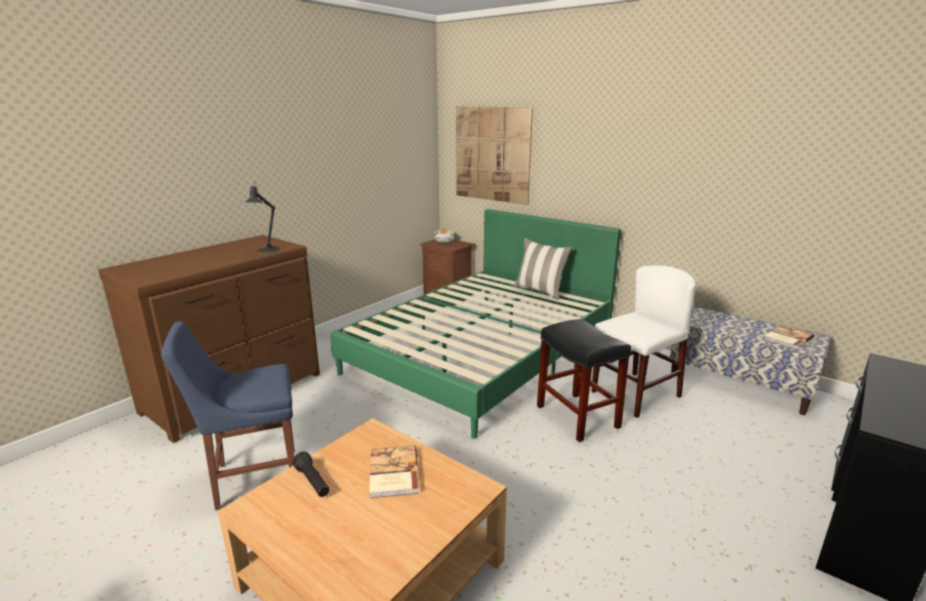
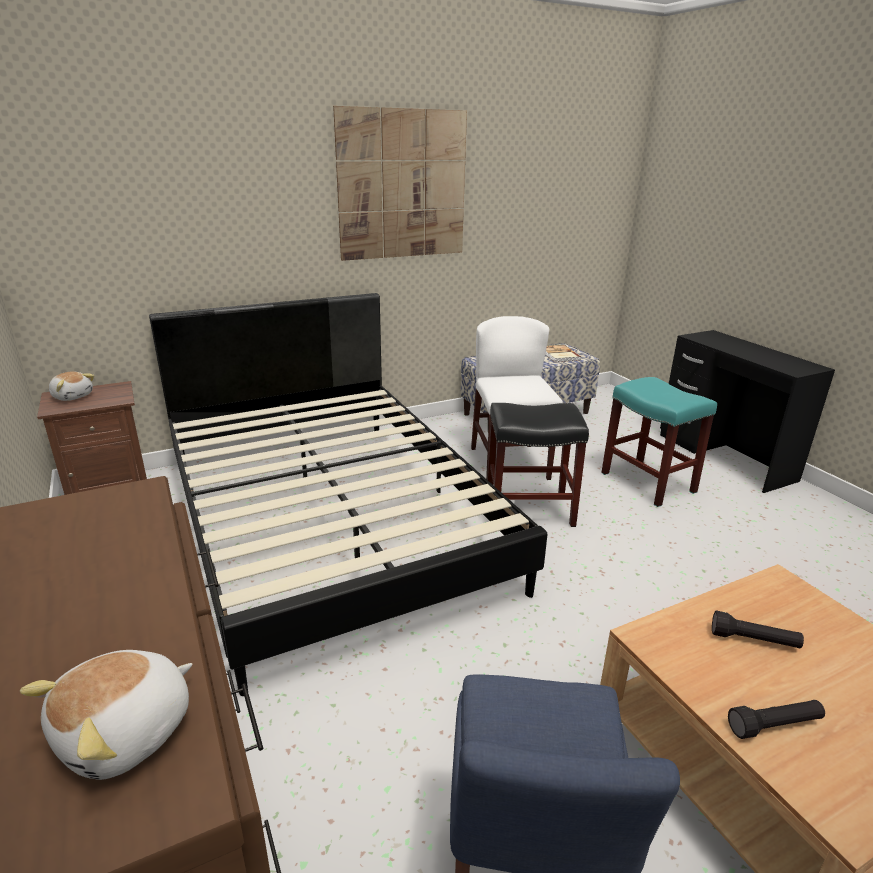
camera: 65 degrees left, 5 degrees up
(166, 272) = (127, 733): none -> plush toy
(267, 250) = (131, 526): black table lamp -> none
(392, 473) = (754, 640): book -> black flashlight
(483, 353) = (331, 520): green bed -> black bed
(492, 154) = (134, 216): picture -> picture (402, 185)
(540, 291) = (304, 409): pillow -> none
(710, 473) = (649, 482): none -> turquoise stool

